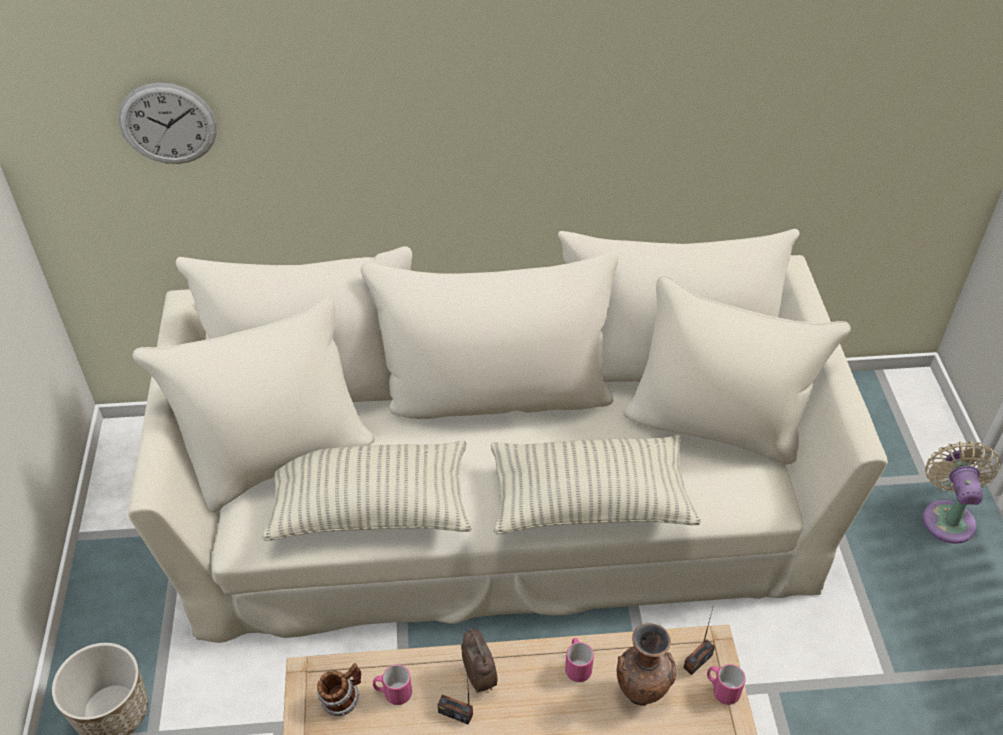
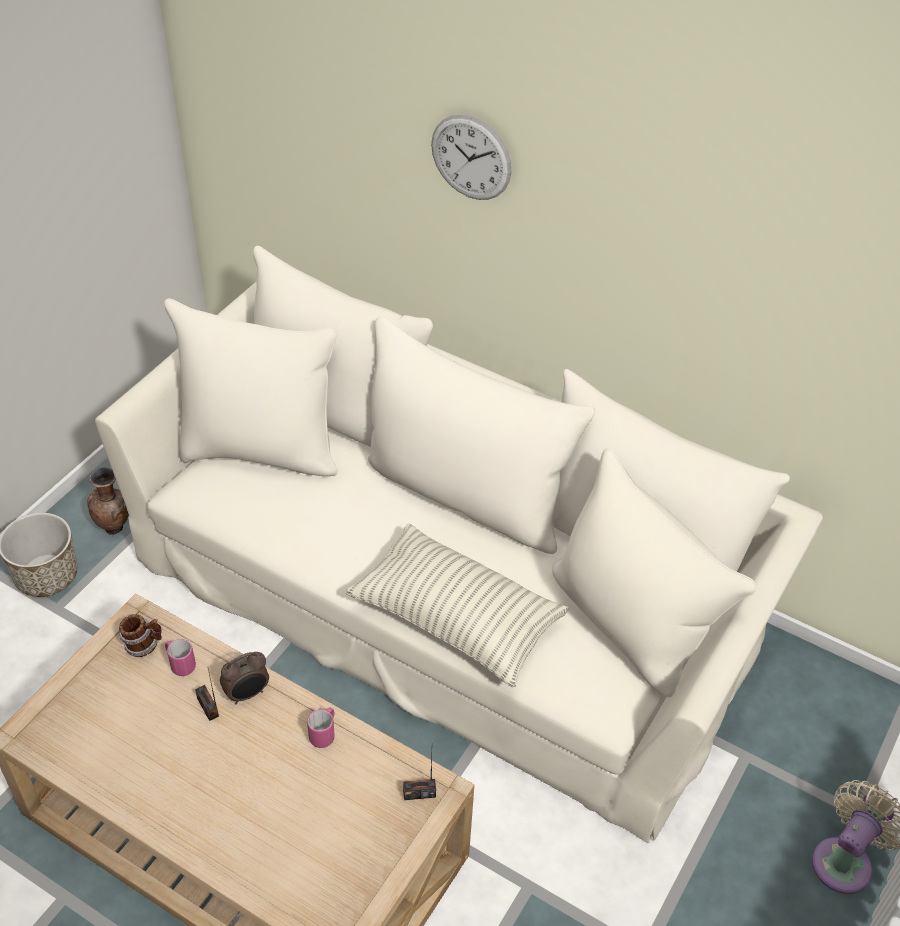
camera: 35 degrees right, 0 degrees up
(168, 124) = (292, 132): wall clock -> wall clock (471, 157)
(371, 507) = (288, 522): pillow -> none
(480, 677) = (247, 694): alarm clock -> alarm clock turned 45 degrees clockwise
(641, 693) = (353, 786): brown vase -> brown vase (115, 528)
(721, 690) = (416, 827): pink mug -> none

